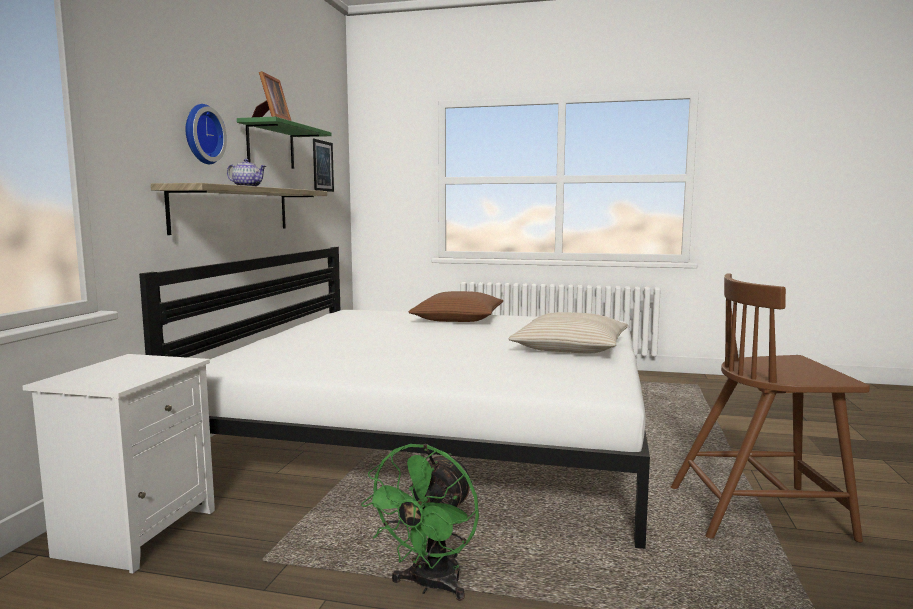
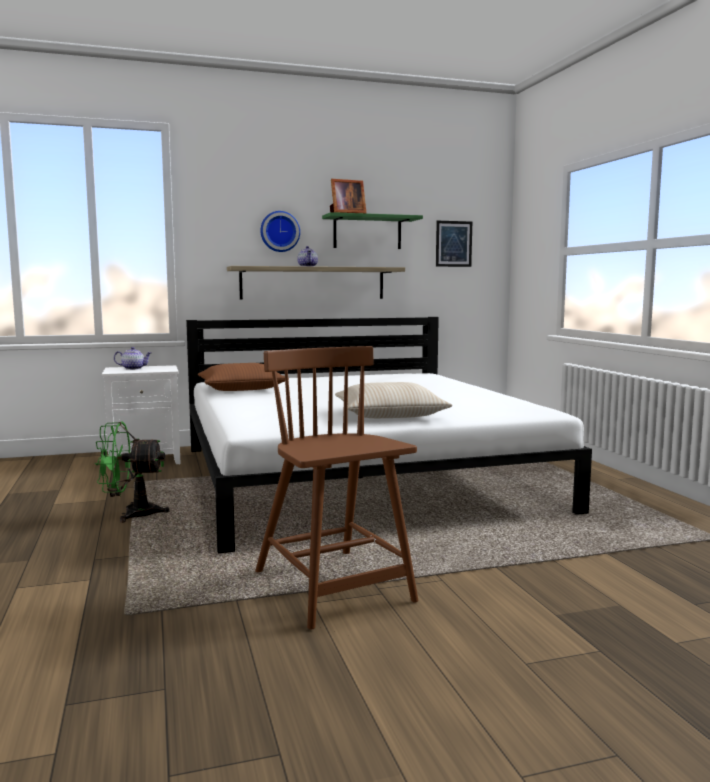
camera: 60 degrees right, 0 degrees up
(106, 373) = (133, 368): none -> teapot
(458, 319) = (448, 389): brown pillow -> brown pillow (241, 389)

